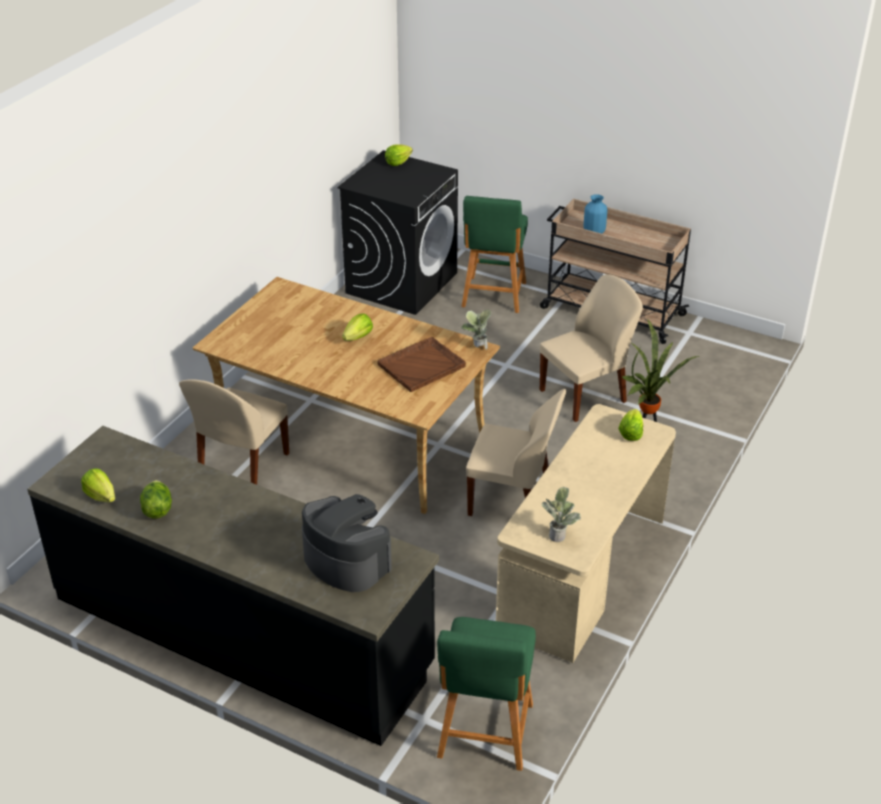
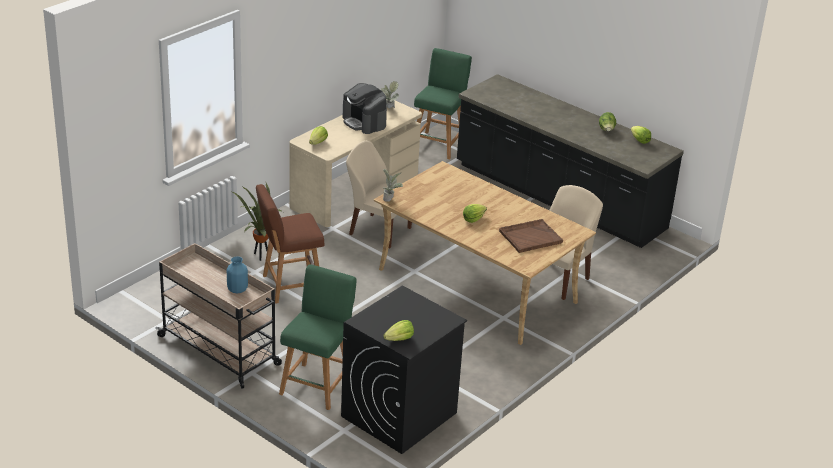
camera: 170 degrees left, 5 degrees down
(346, 561) = (506, 97): coffee machine -> coffee machine (364, 122)
(422, 365) = (433, 194): brown tray -> brown tray (530, 237)
(585, 395) = (289, 286): beige chair -> brown stool

